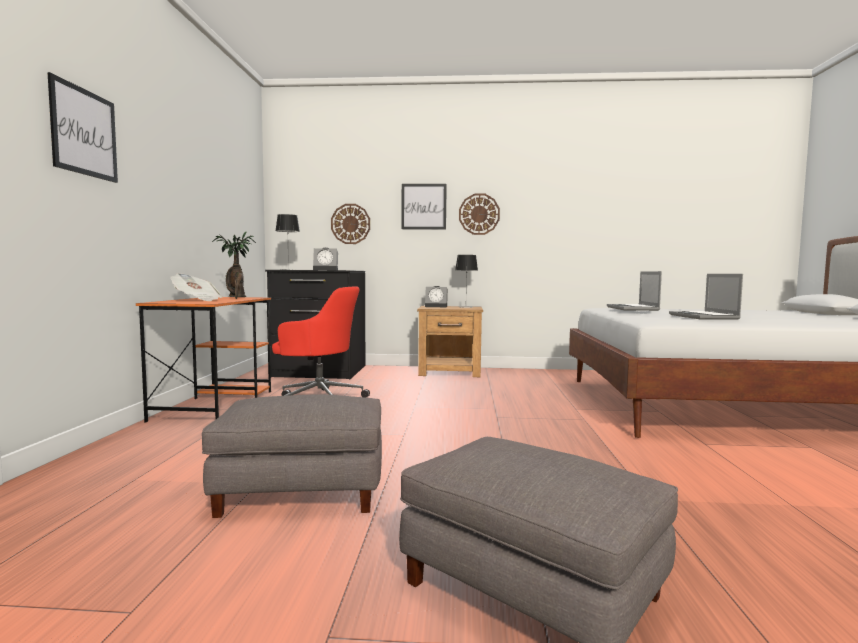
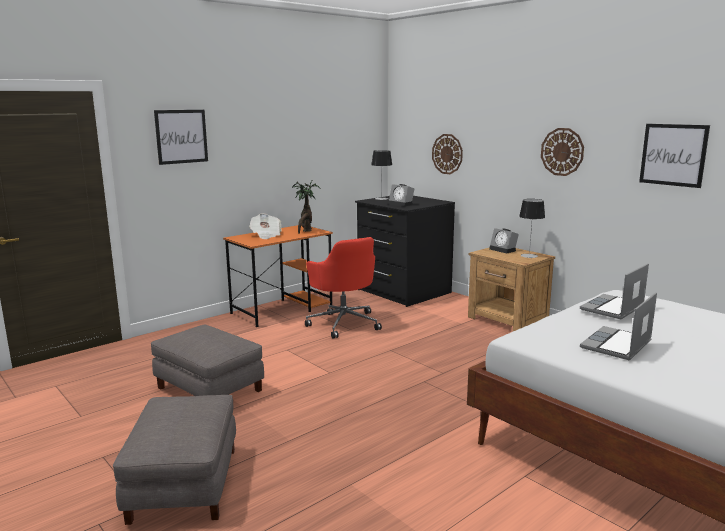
camera: 45 degrees right, 10 degrees up
(423, 206) = (509, 140): picture -> picture (673, 155)

